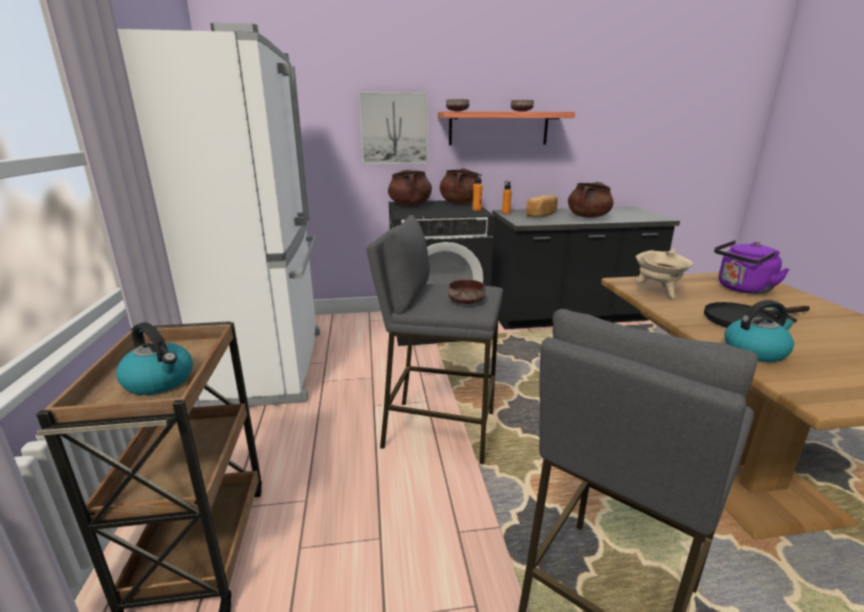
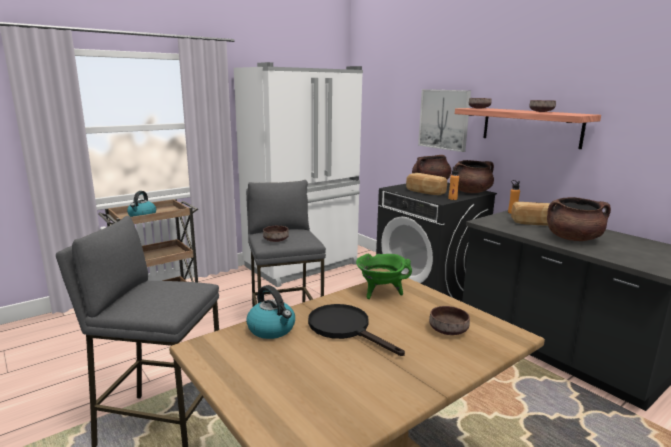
camera: 60 degrees right, 5 degrees down
(440, 211) = (425, 192): none -> bread
(658, 292) = (381, 293): beige cooking pot -> green cooking pot
(742, 289) = (448, 330): purple kettle -> brown bowl

